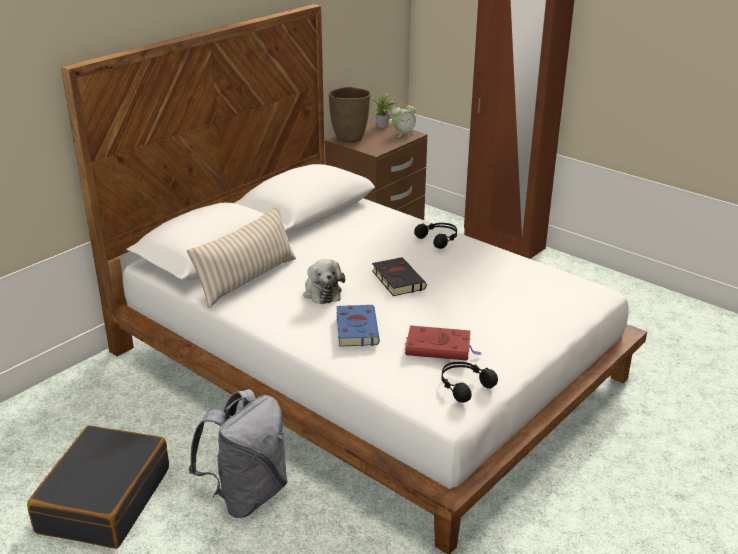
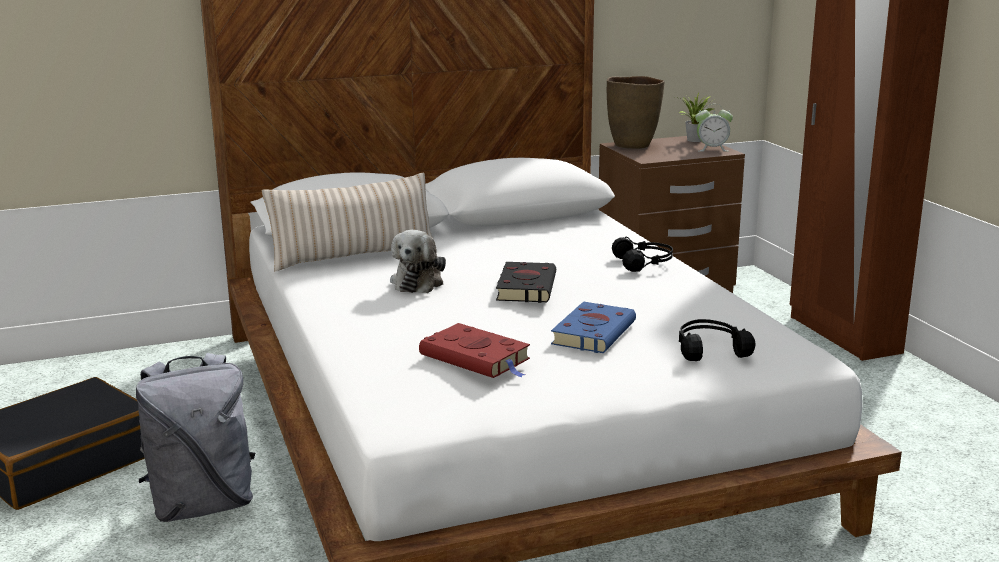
camera: 30 degrees right, 10 degrees down
(356, 328) = (405, 319): blue book -> blue book (594, 332)
(464, 386) = (454, 404): black headphones -> black headphones (709, 350)

